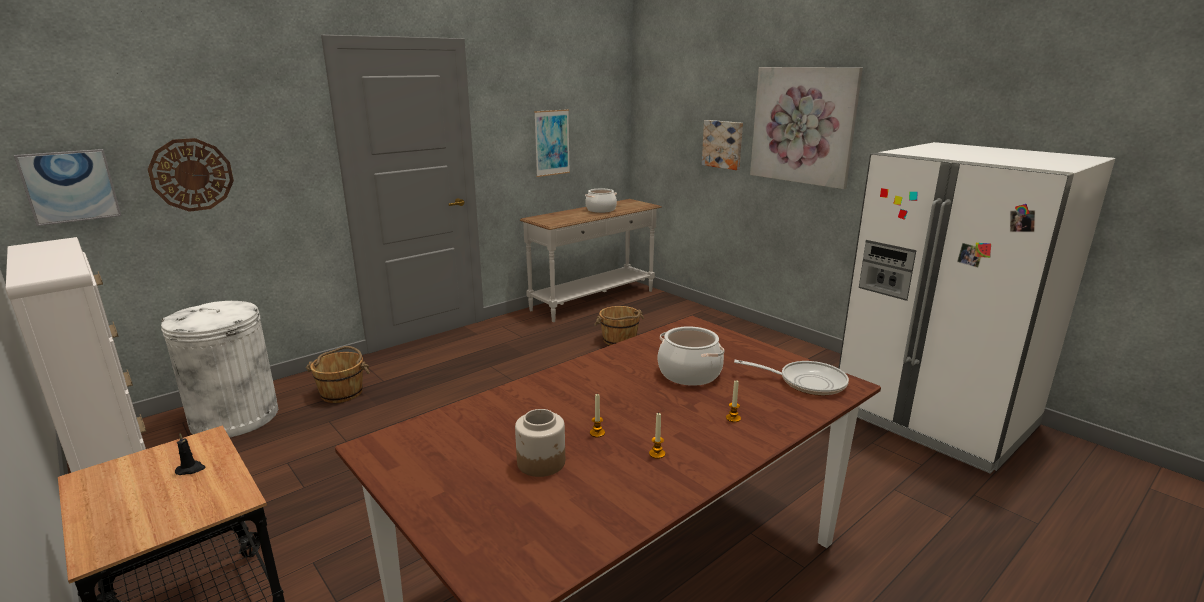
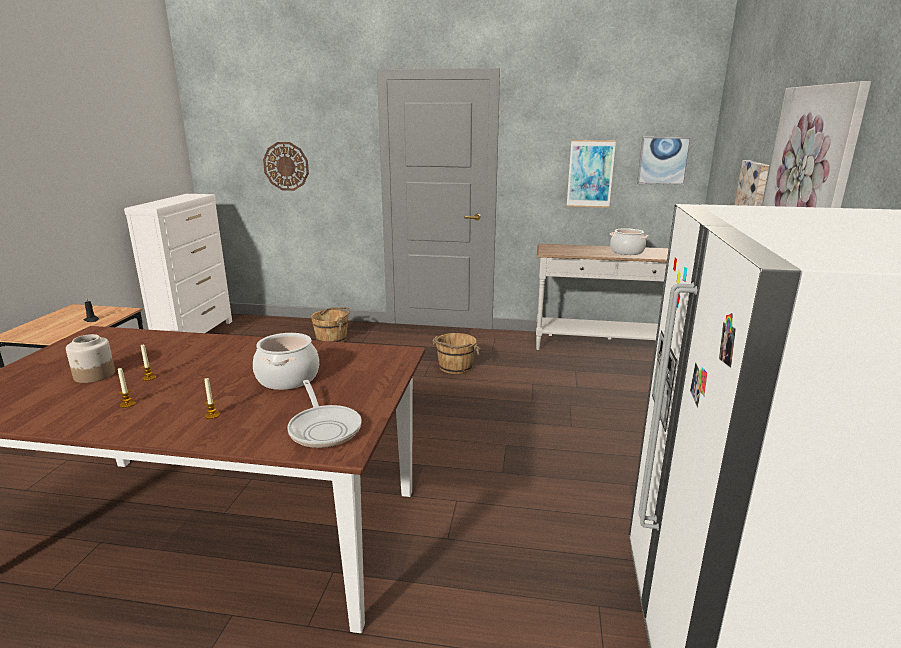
camera: 50 degrees right, 0 degrees up
(70, 186) = (227, 165): picture -> picture (663, 160)
(234, 417) = (272, 330): white trash can -> none
(619, 340) = (558, 385): brown bucket -> brown bucket (455, 367)

